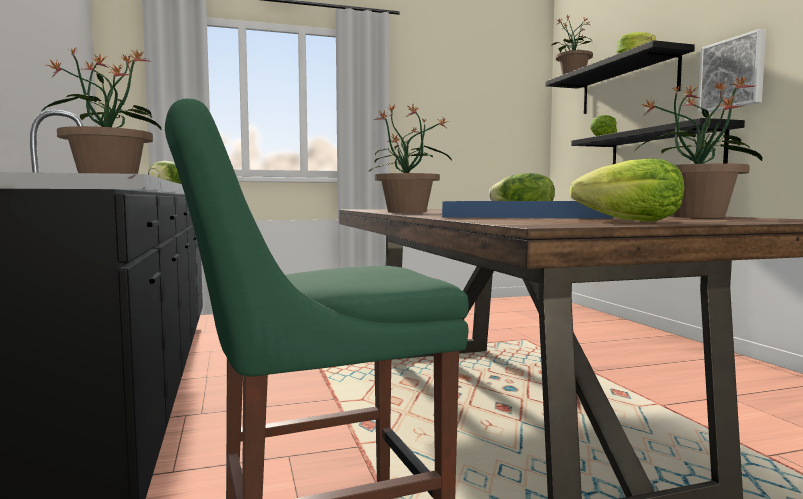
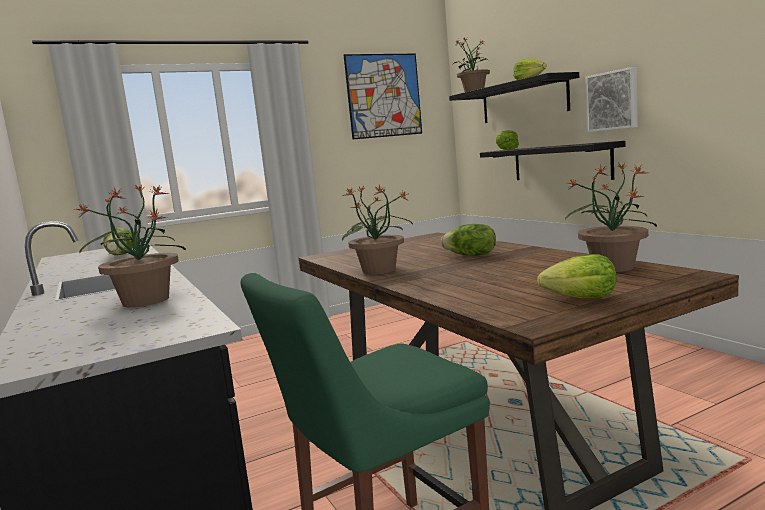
camera: 10 degrees left, 5 degrees up
(476, 79) = (384, 95): none -> picture
(526, 215) = (490, 278): blue tray -> none

